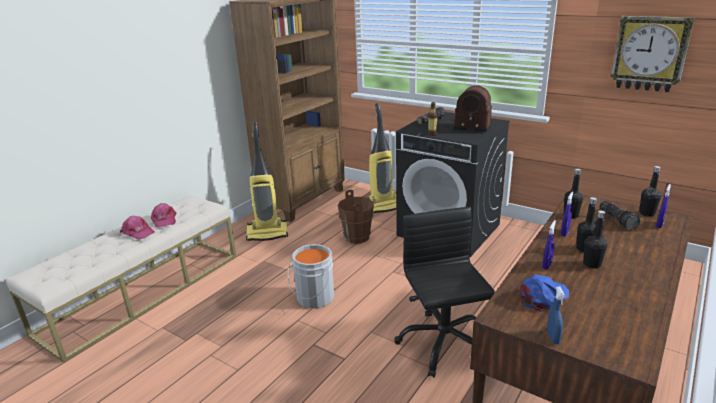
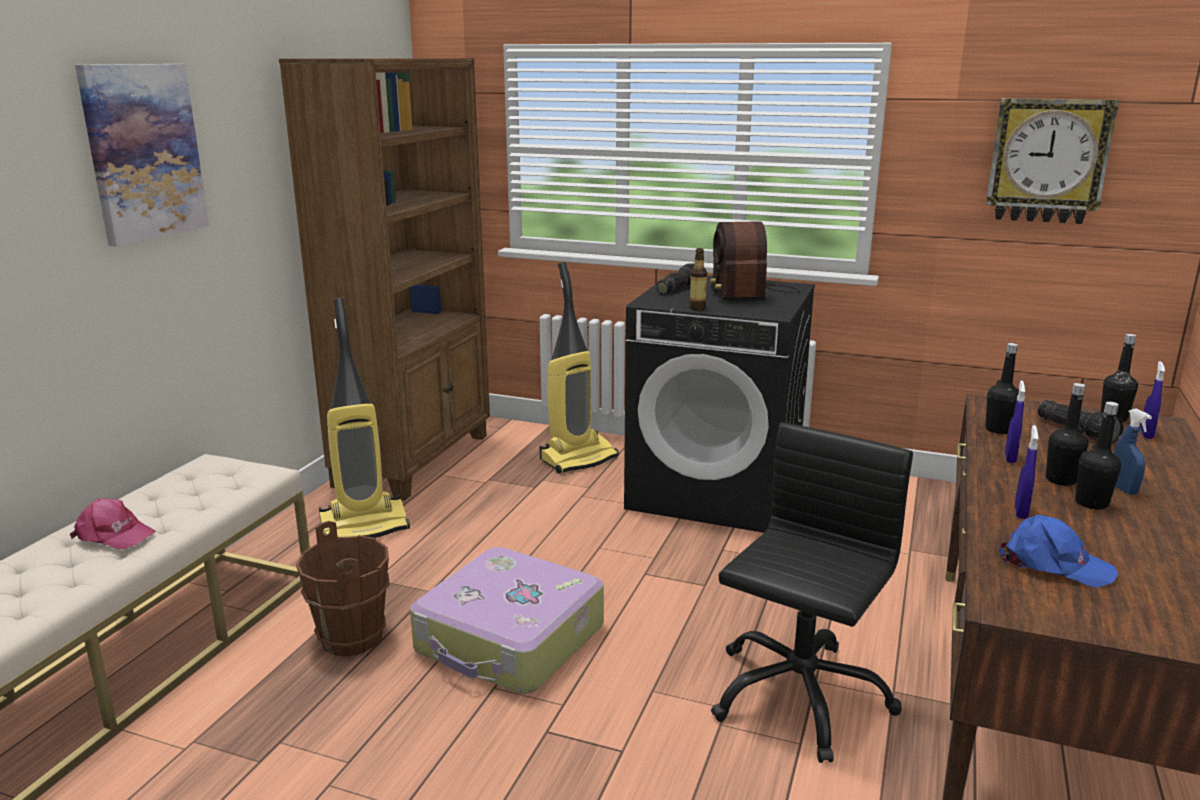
camera: 15 degrees left, 5 degrees down
(158, 53) = (143, 152): none -> picture
(164, 220) = (166, 505): pink cap -> none
(313, 298) = (510, 640): grey bucket -> suitcase
(357, 237) = (550, 518): brown bucket -> brown bucket (352, 638)
(443, 344) = (798, 695): black office chair -> black office chair turned 60 degrees clockwise
(468, 125) = (749, 293): radio -> radio turned 75 degrees clockwise
(543, 297) = (1053, 564): blue cap -> blue cap turned 75 degrees clockwise
(552, 338) = (1122, 632): blue spray bottle -> blue spray bottle (1122, 489)

